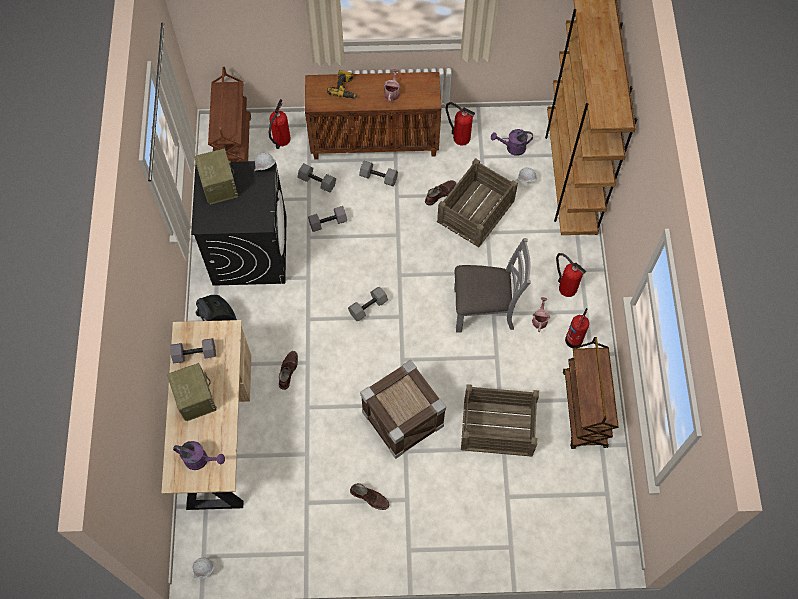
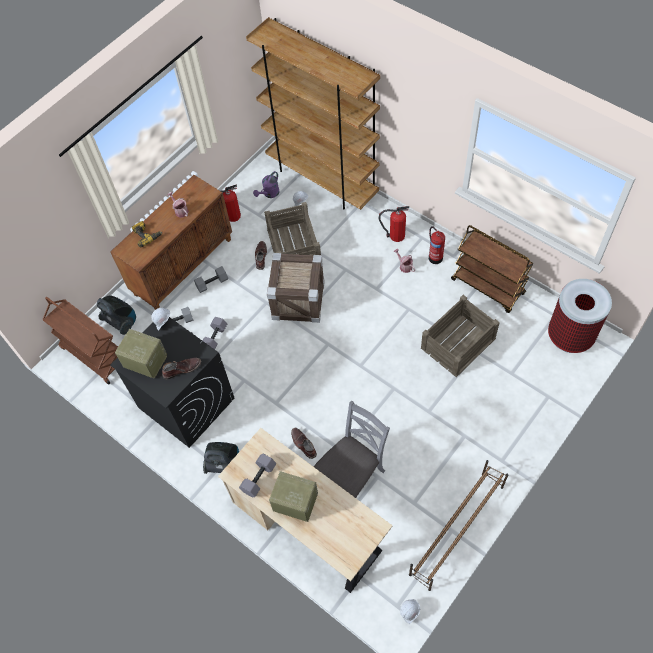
camera: 45 degrees left, 5 degrees down
(200, 460) = (348, 533): purple watering can -> none
(281, 140) = (121, 322): fire extinguisher -> vacuum cleaner
(309, 557) = (456, 530): none -> brown shoe rack
(368, 306) = (302, 358): grey dumbbell -> none
(370, 497) = (444, 458): brown boot -> brown boot (182, 369)
(402, 419) = (404, 396): crate -> crate (298, 300)
(484, 309) = (368, 291): grey chair -> grey chair (351, 477)
(595, 524) = (570, 337): none -> trash can

